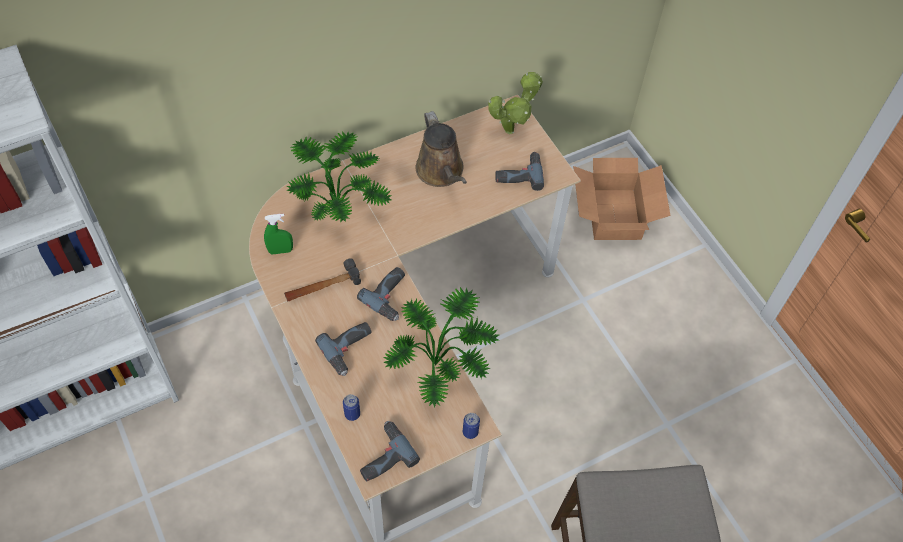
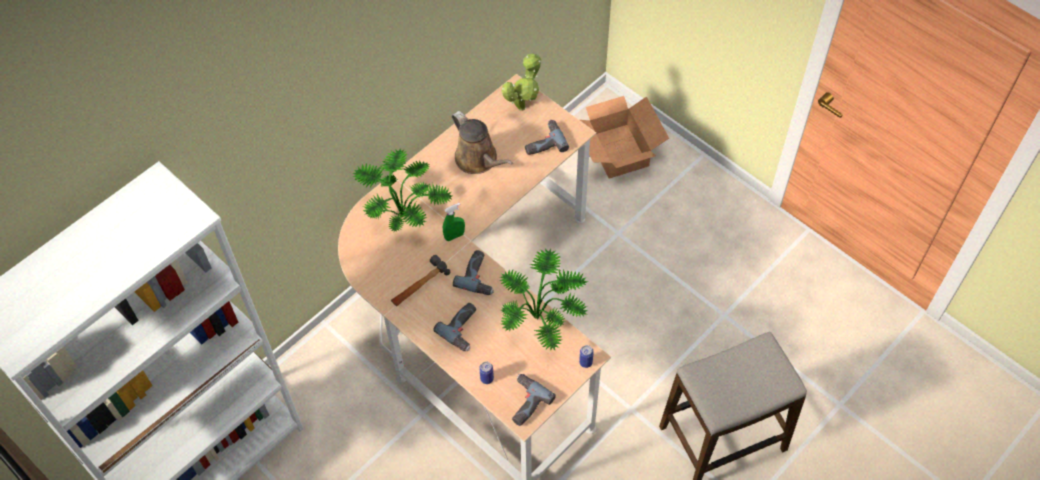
camera: 15 degrees left, 0 degrees up
(280, 251) = (371, 266): green spray bottle -> green spray bottle (454, 236)

